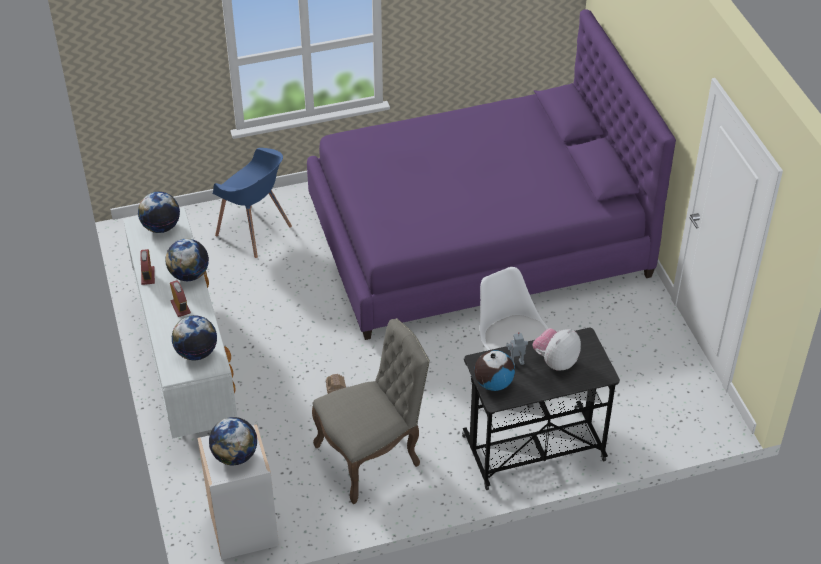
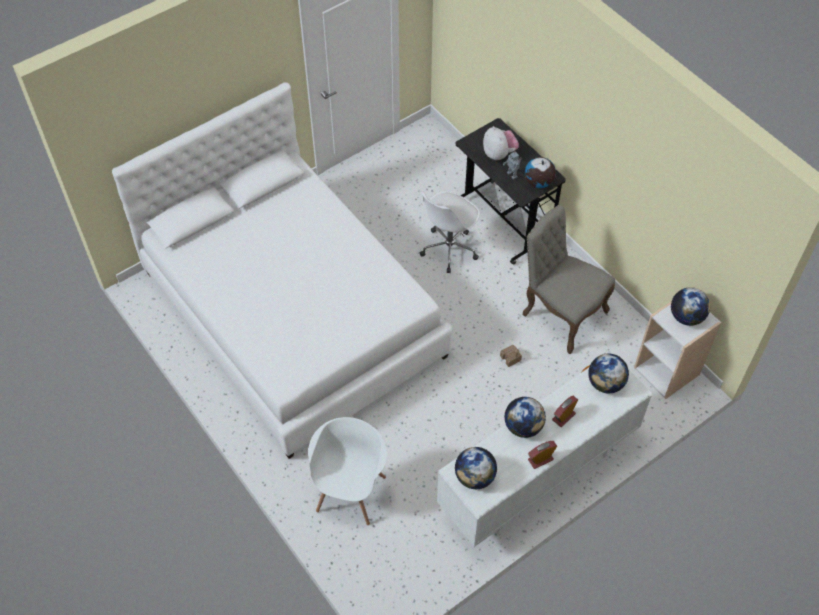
camera: 110 degrees left, 10 degrees up
(254, 232) = (351, 493): blue chair -> white chair
(478, 238) = (293, 313): purple bed -> white bed
(555, 361) = (499, 154): plush toy -> plush toy turned 135 degrees counterclockwise

